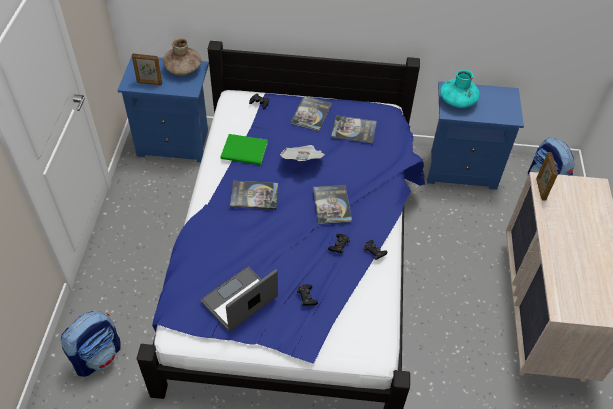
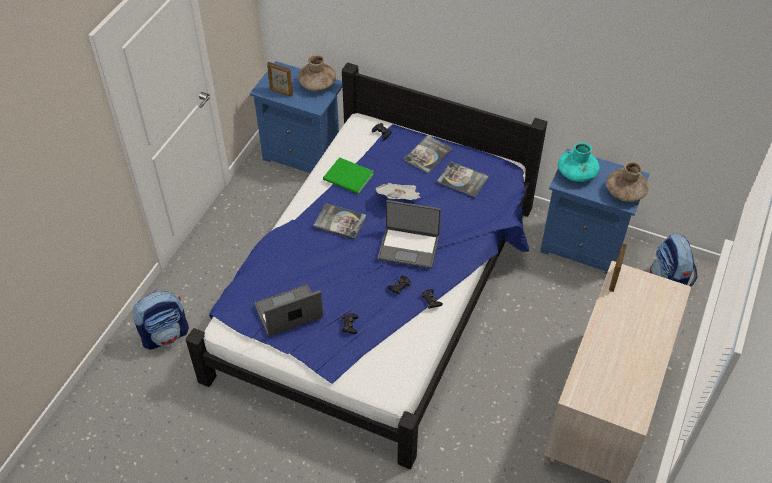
camera: 20 degrees right, 0 degrees up
(332, 205) = (409, 247): book -> laptop
(506, 109) = (625, 192): none -> brown vase

